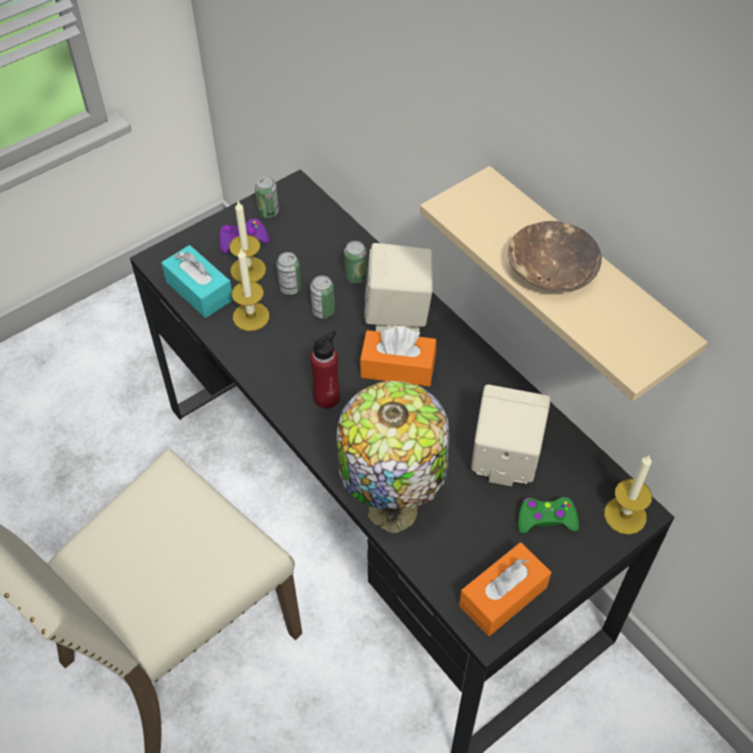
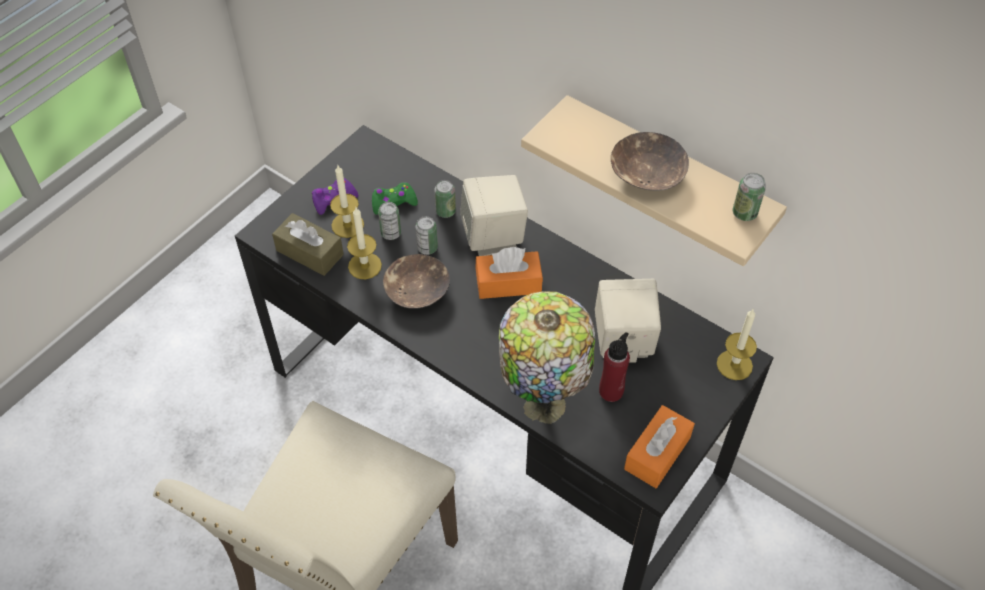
camera: 15 degrees left, 0 degrees up
(199, 290) = (310, 252): turquoise tissue box -> brown tissue box
(268, 212) = (347, 169): can -> can (744, 213)
(297, 353) = (417, 289): none -> brown bowl
(327, 398) = (456, 322): red bottle -> red bottle (611, 391)
(546, 519) = (672, 382): green game controller -> green game controller (393, 202)

